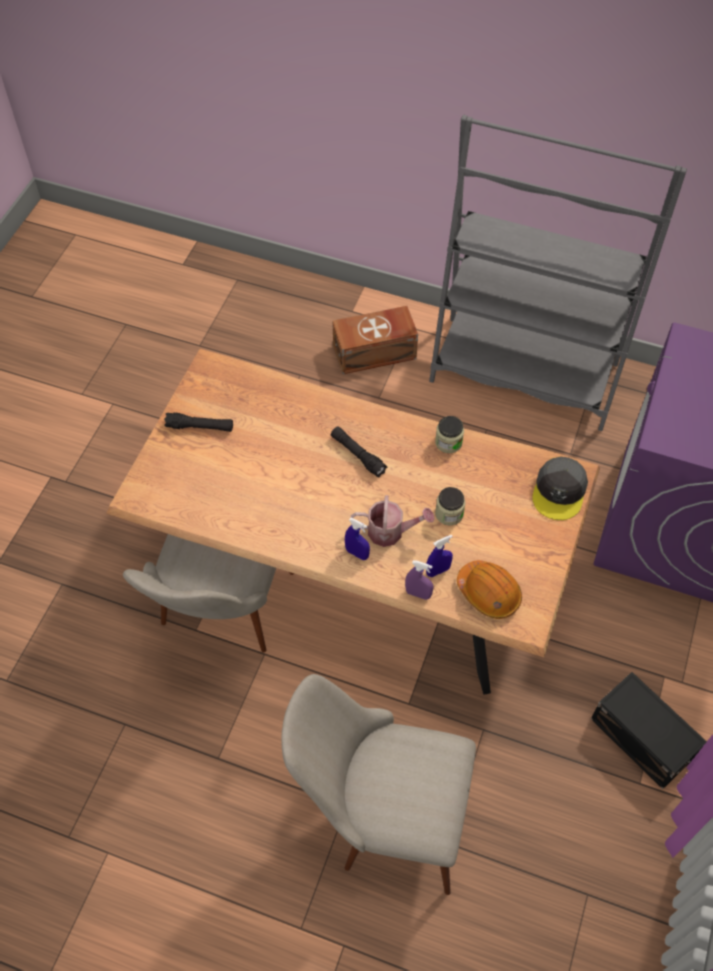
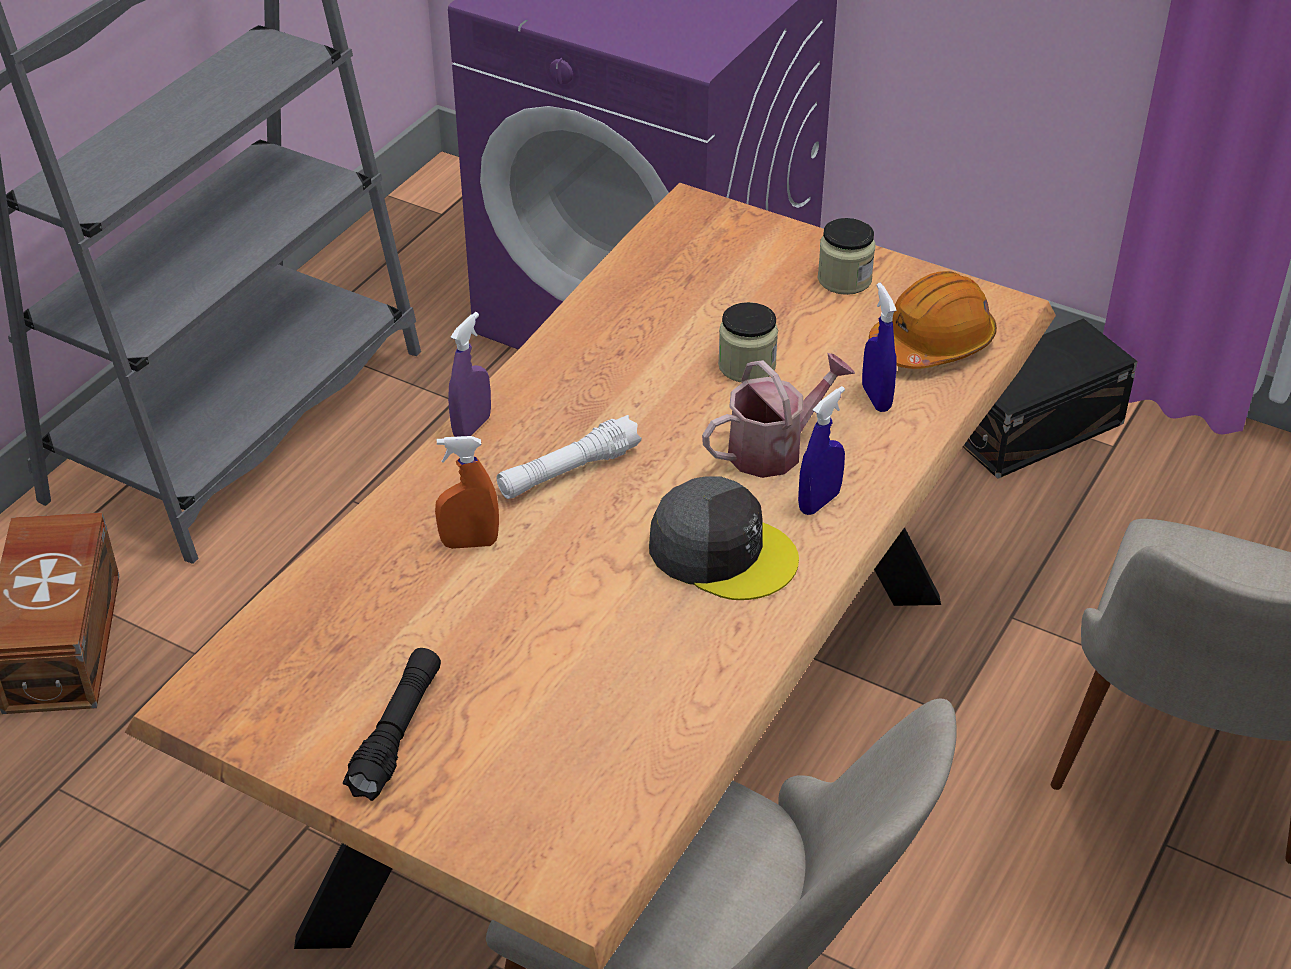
camera: 80 degrees left, 15 degrees down
(306, 429) = (469, 543): none -> orange spray bottle
(358, 455) = (568, 471): black flashlight -> white flashlight
(390, 531) = (774, 448): watering can -> watering can turned 45 degrees clockwise
(418, 594) = (925, 430): purple spray bottle -> purple spray bottle (472, 427)
(448, 442) = (575, 343): jar -> jar (844, 279)
(559, 491) = (727, 231): grey cap -> grey cap (722, 551)

